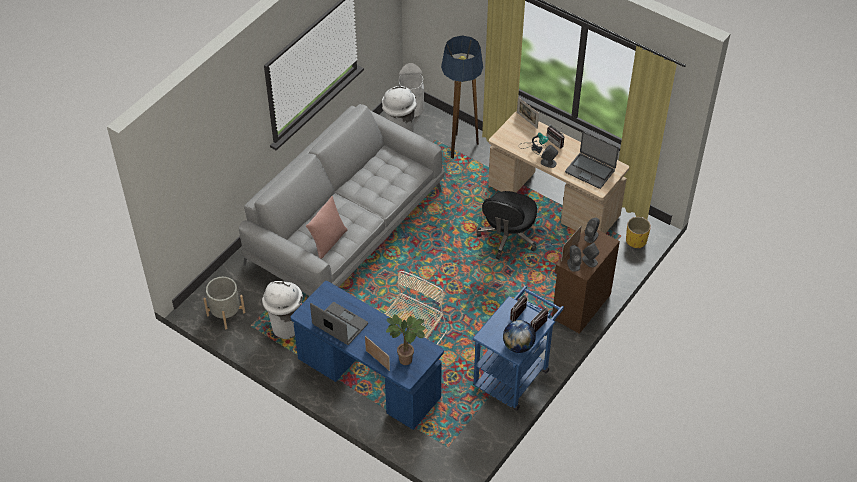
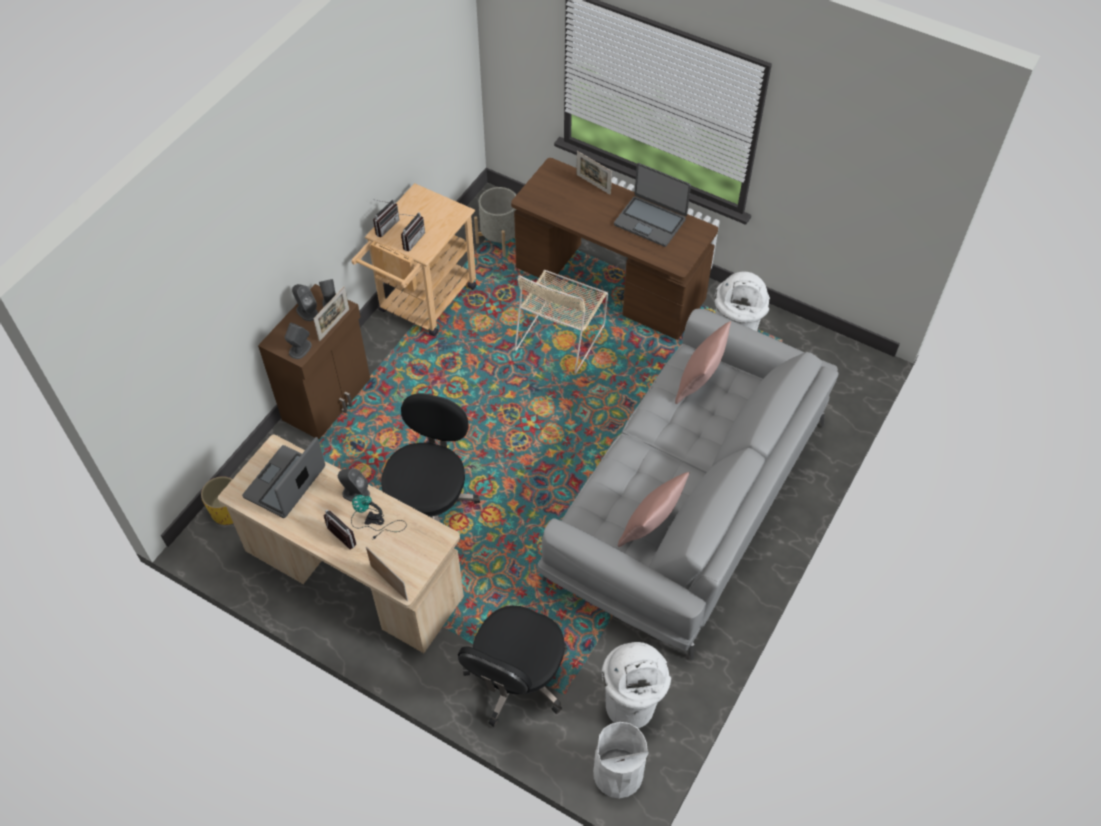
camera: 175 degrees right, 5 degrees up
(226, 314) = (821, 353): grey planter -> grey planter (500, 239)
(368, 379) = (609, 284): blue desk -> brown desk
(377, 164) = (651, 528): none -> pink pillow
(408, 359) = (555, 188): potted plant -> none
(460, 148) = (516, 679): floor lamp -> black office chair
(514, 373) = (423, 304): blue cart -> beige cart
(518, 346) = (414, 203): globe -> none
(590, 171) = (285, 483): laptop -> laptop turned 90 degrees counterclockwise

